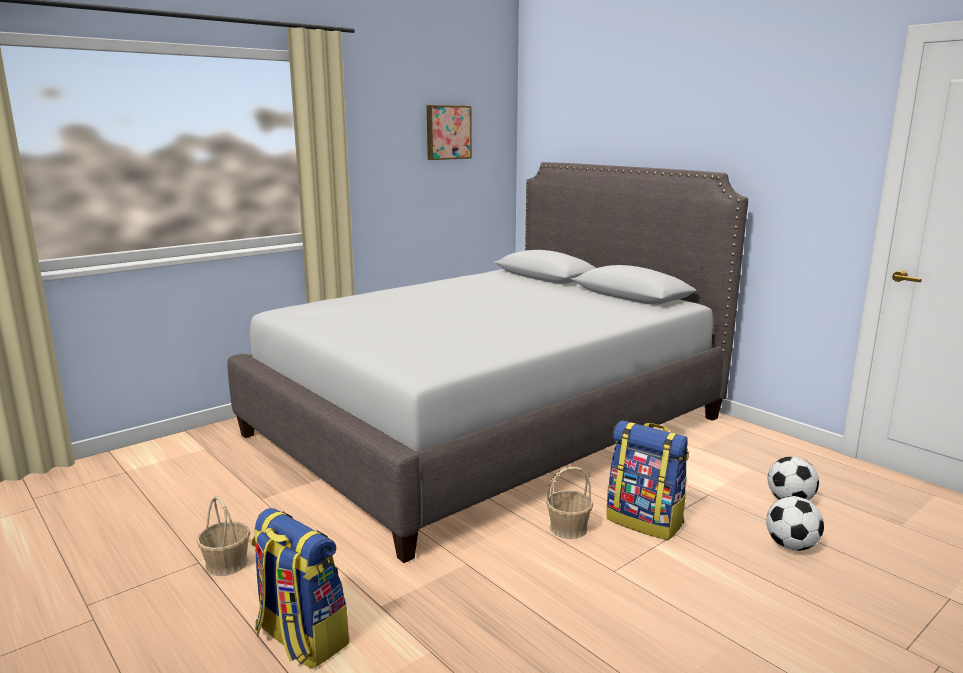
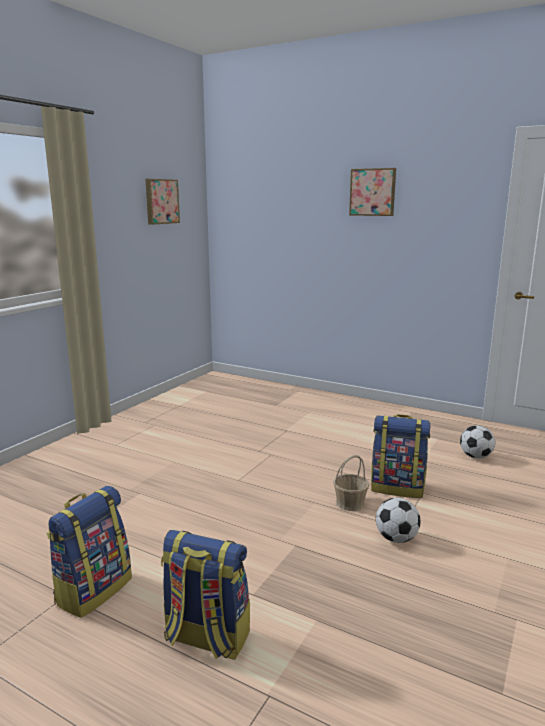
camera: 20 degrees left, 0 degrees up
(227, 563) = (93, 590): basket -> backpack
(488, 426) = (237, 436): grey bed -> none
(708, 121) = (373, 192): none -> picture
(791, 546) = (497, 486): football -> football (396, 538)

